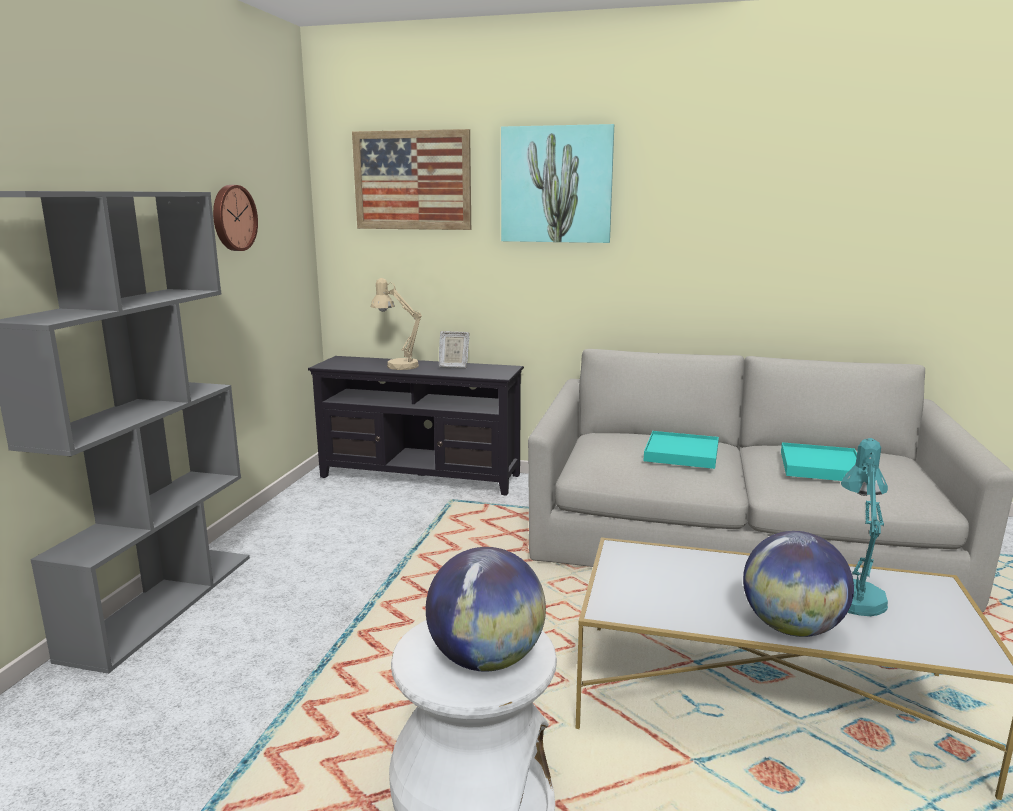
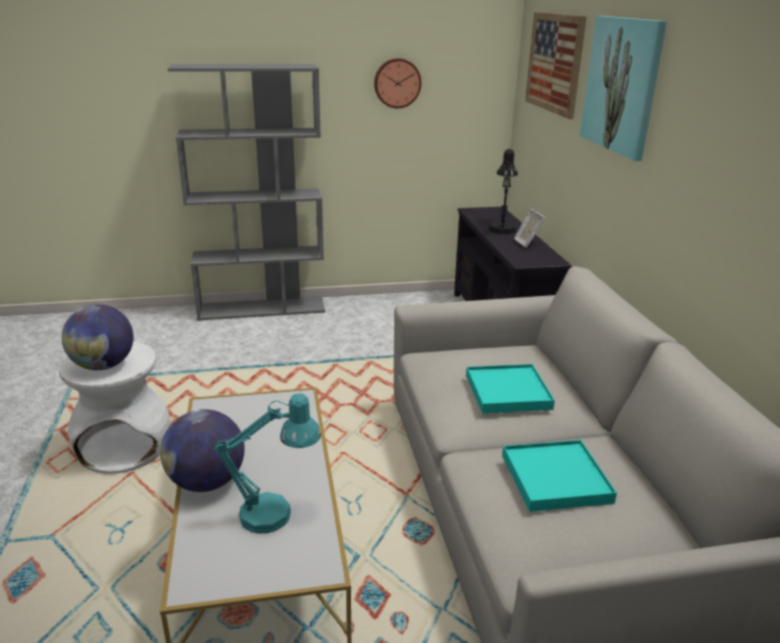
camera: 65 degrees right, 10 degrees up
(397, 365) = (502, 227): beige table lamp -> black table lamp

